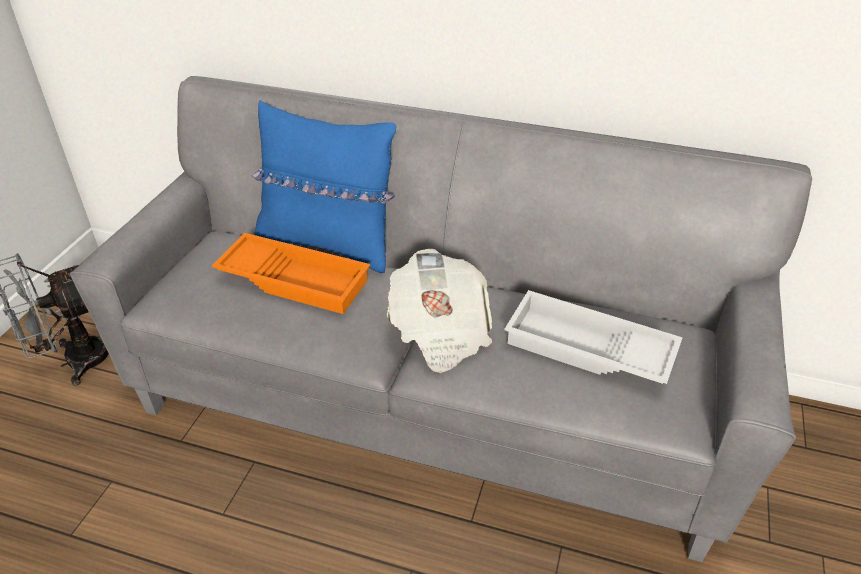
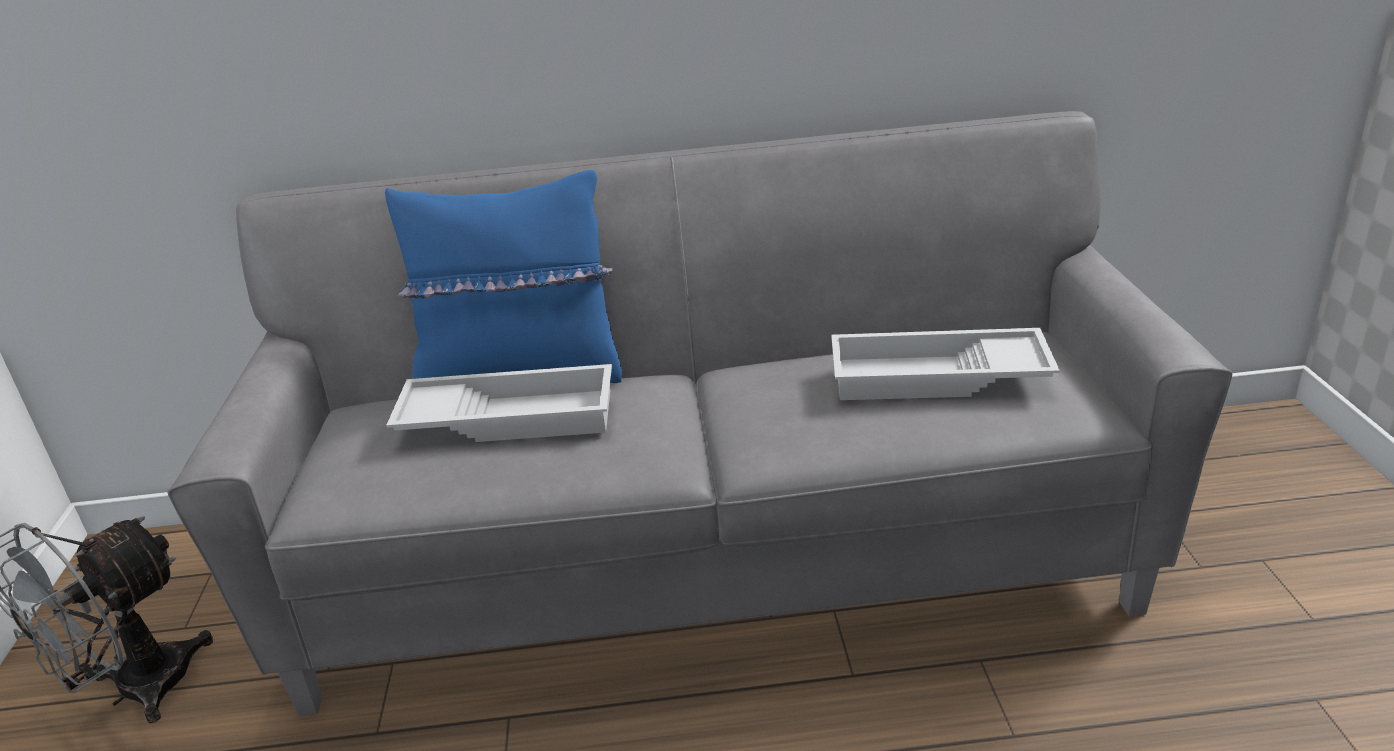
camera: 20 degrees left, 10 degrees down
(296, 279) = (510, 416): orange tray -> white tray
(440, 332) = (746, 414): newspaper -> none

